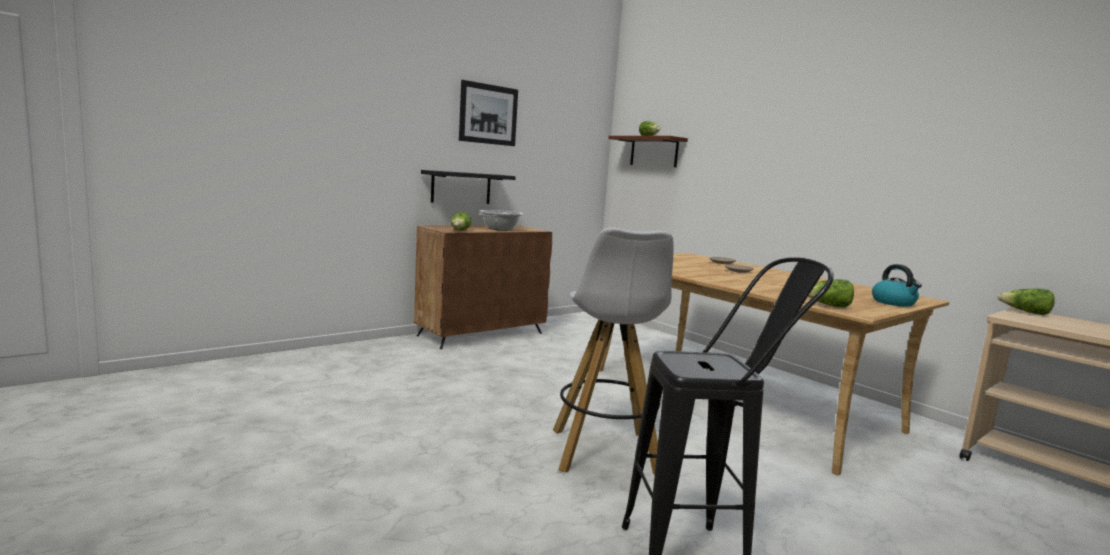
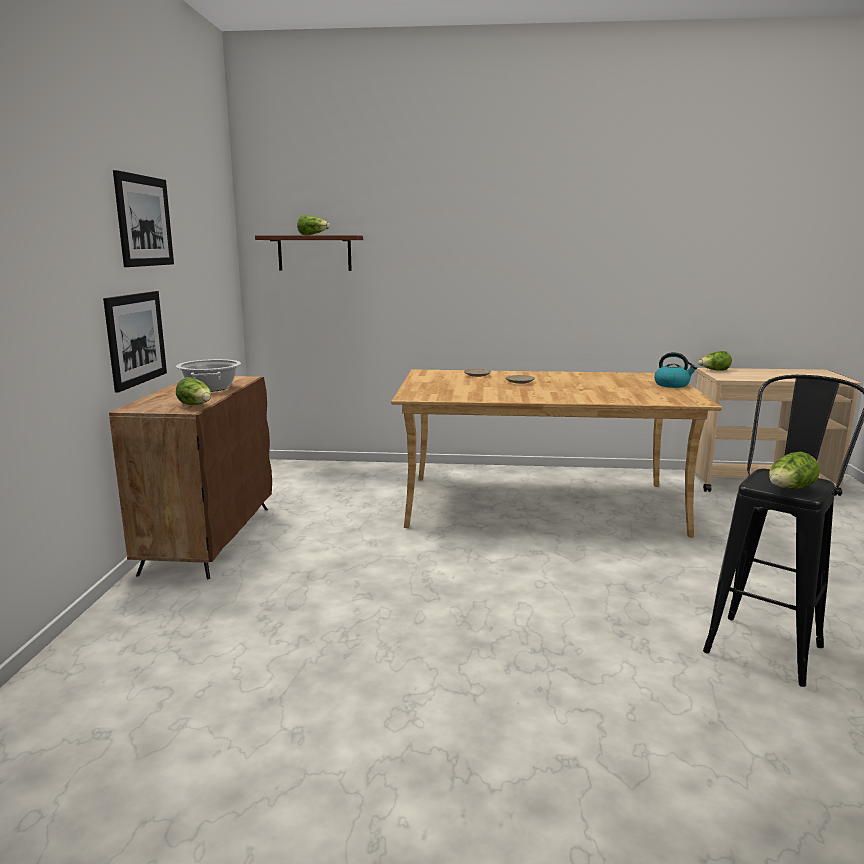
camera: 45 degrees left, 5 degrees up
(461, 187) = (136, 339): black shelf -> picture
(605, 453) = (576, 603): white stool -> none
(827, 305) = (670, 401): lettuce -> lettuce (789, 489)

